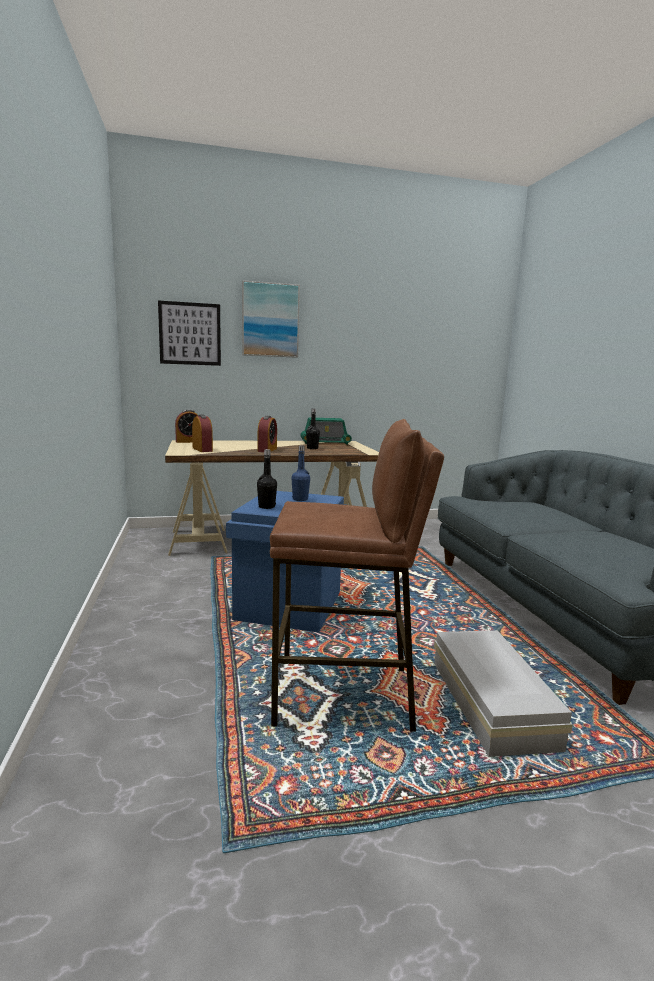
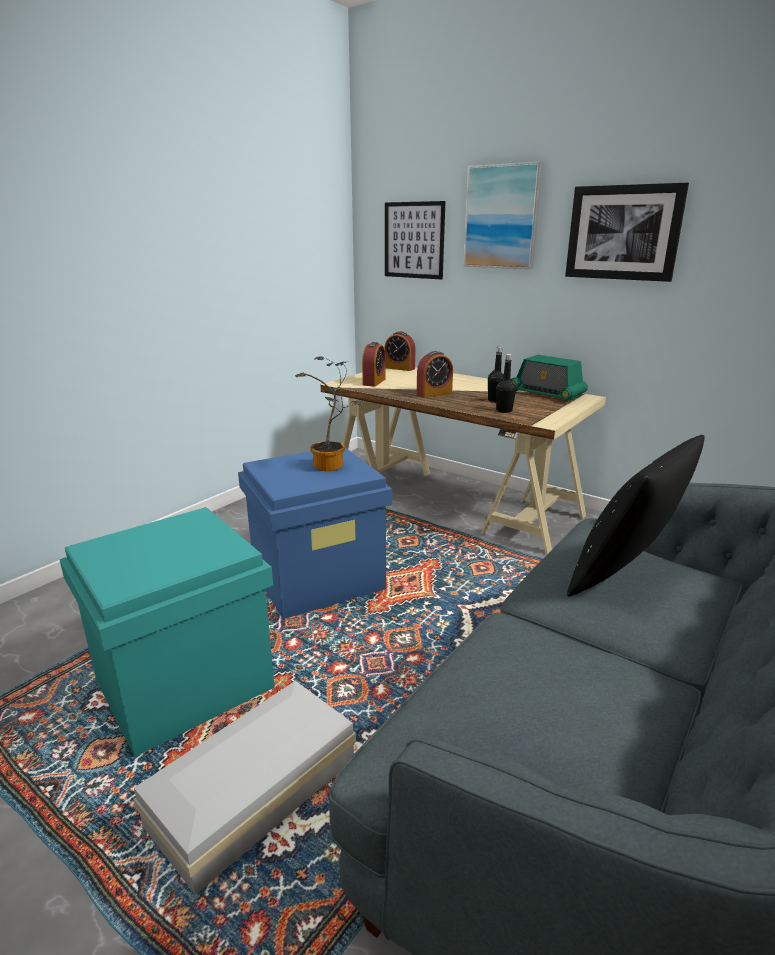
camera: 50 degrees right, 10 degrees up
(266, 507) = (278, 466): black bottle -> black bottle (504, 410)
(300, 499) = (332, 467): blue bottle -> potted plant
(344, 696) = (183, 686): brown stool -> turquoise storage box
(355, 335) = (623, 233): none -> picture
(514, 508) = (624, 575): none -> black pillow

